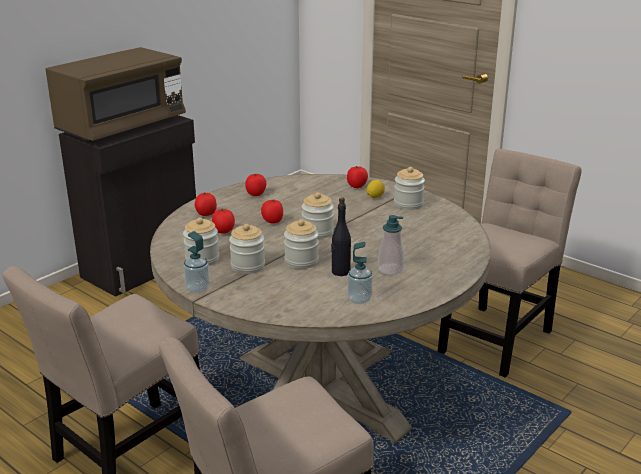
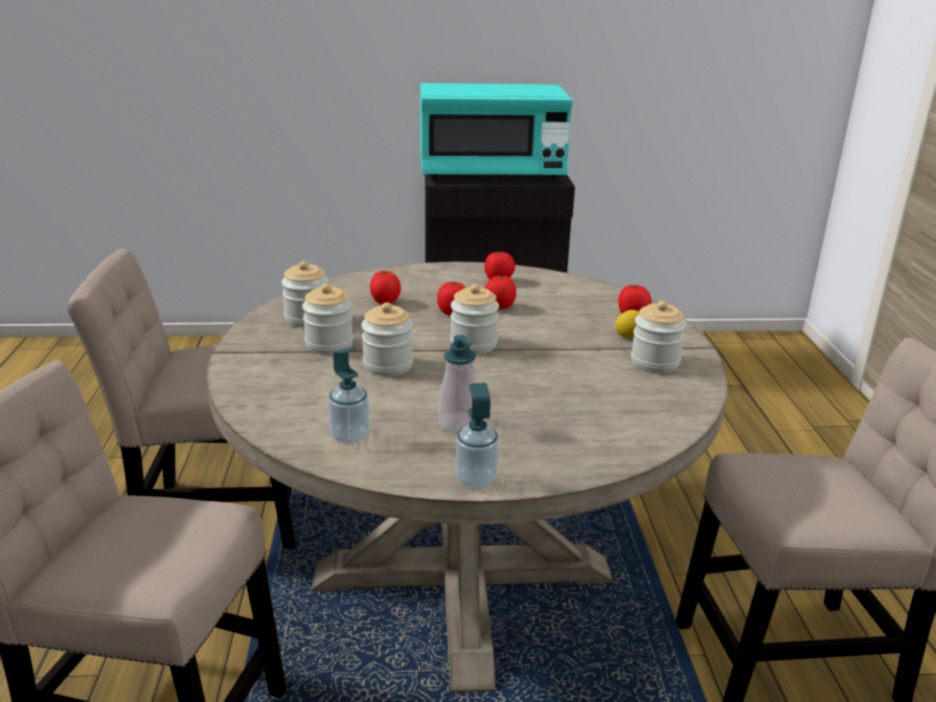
camera: 45 degrees right, 0 degrees up
(122, 126) = (491, 173): brown microwave -> turquoise microwave
(197, 288) = (242, 342): soap dispenser -> soap dispenser (476, 479)
(206, 214) = (406, 280): tomato -> tomato (499, 307)
(340, 272) = (400, 396): black bottle -> none

